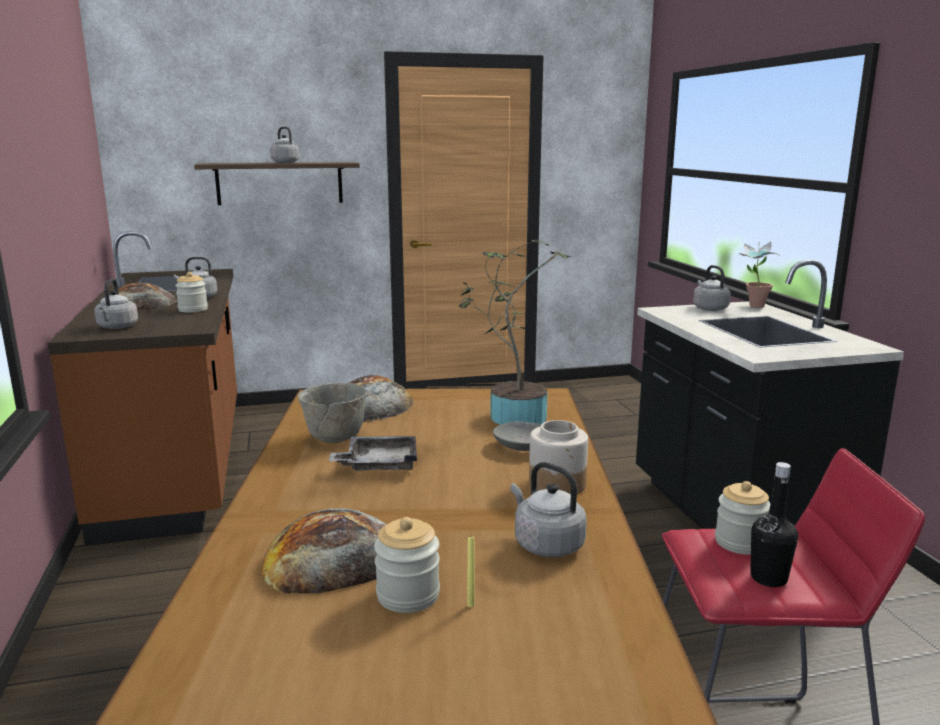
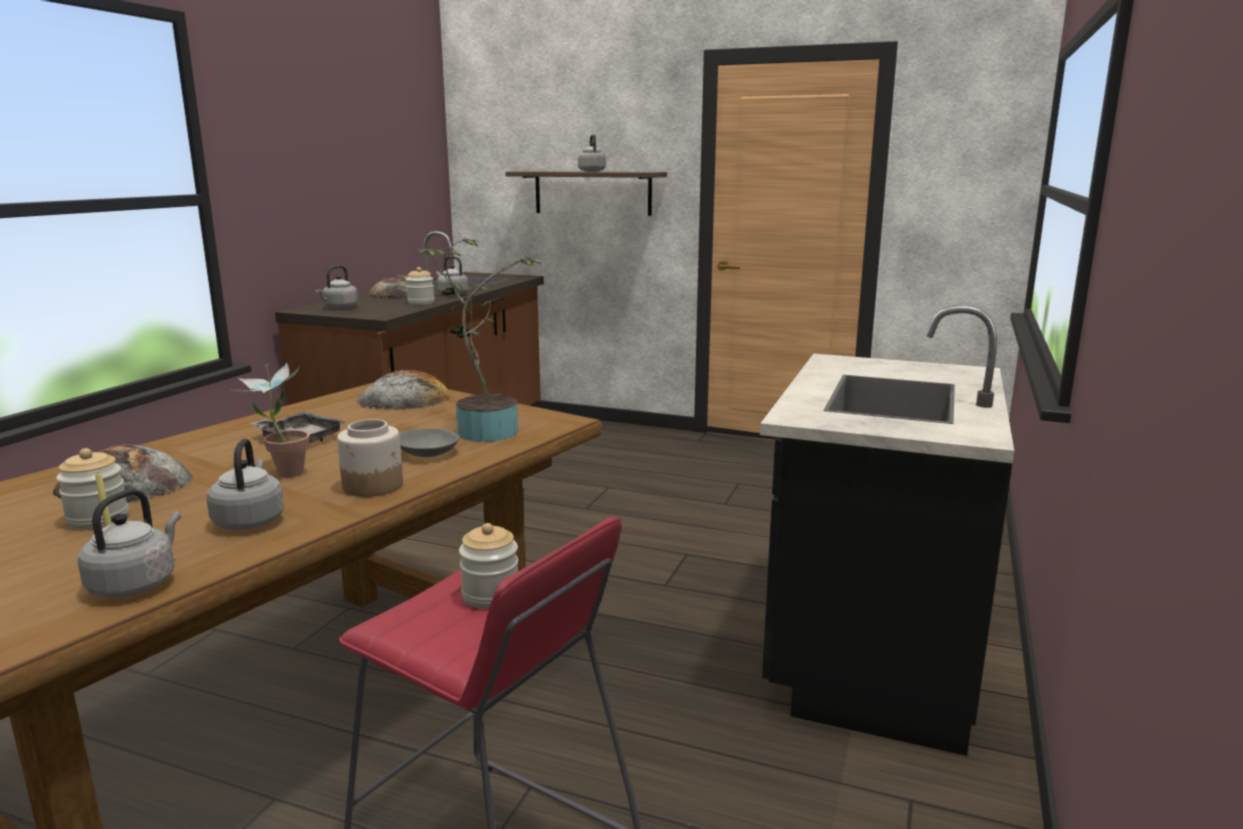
camera: 35 degrees right, 0 degrees up
(335, 438) = (321, 415): grey bowl -> none
(709, 308) = (899, 366): grey kettle -> grey kettle (136, 584)
(753, 307) = (966, 372): potted plant -> potted plant (281, 472)
(768, 578) = (440, 629): black bottle -> none

